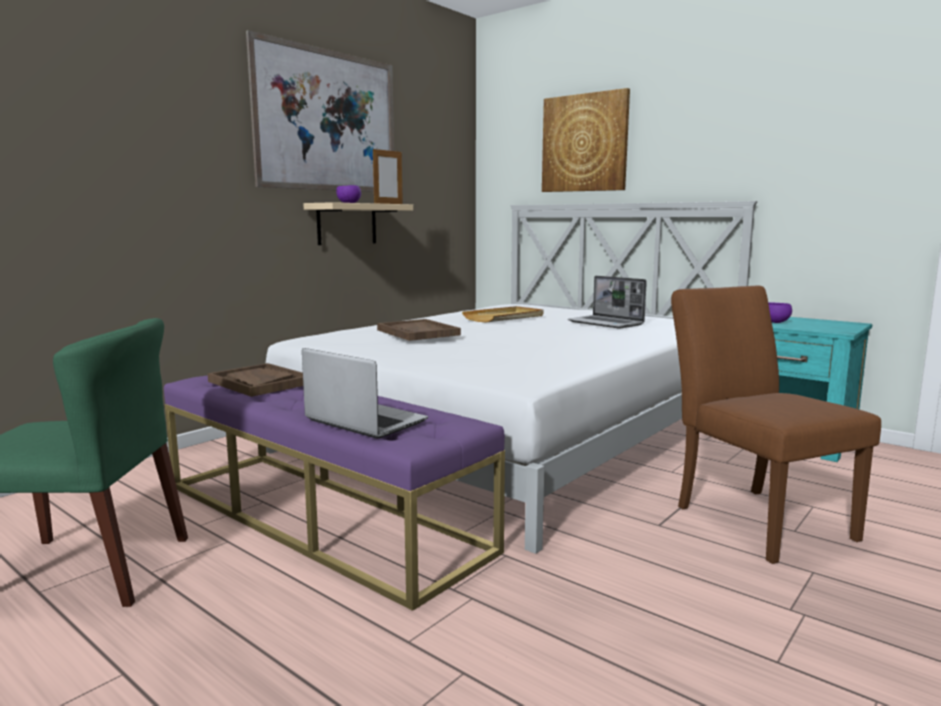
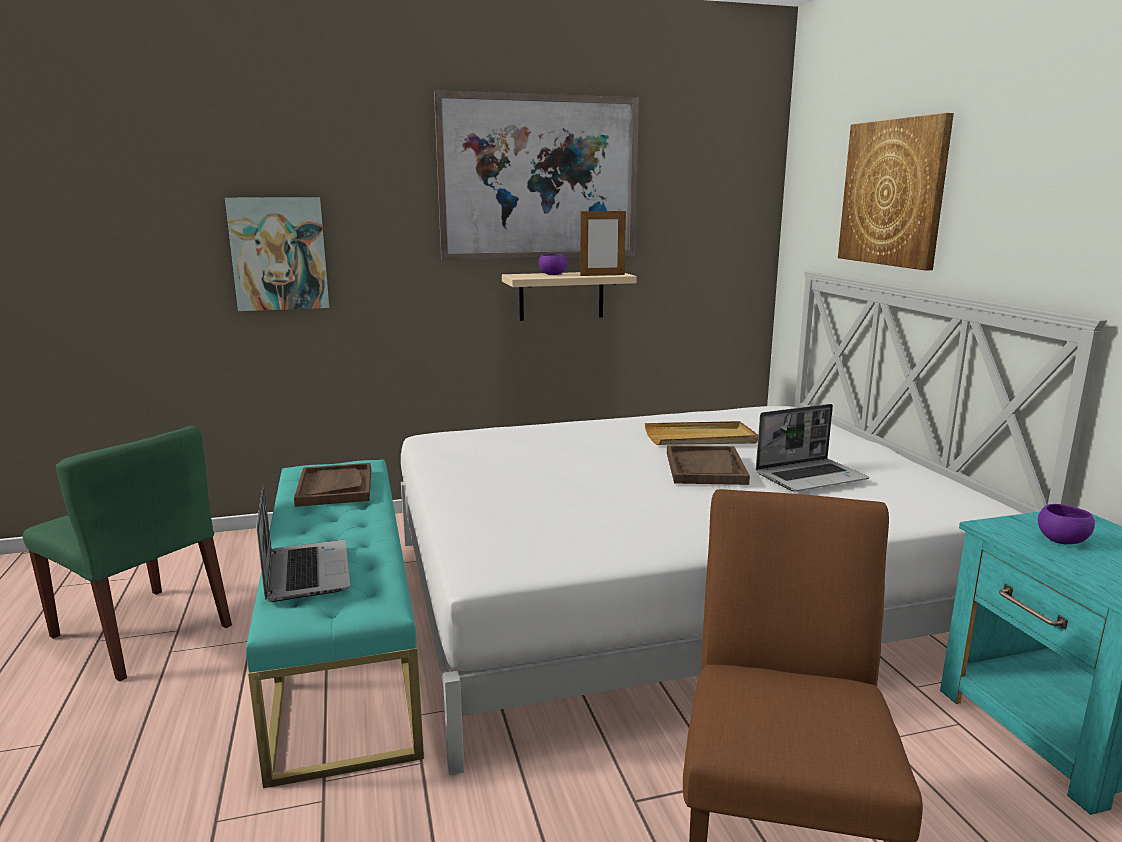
camera: 35 degrees right, 5 degrees up
(106, 170) = (279, 254): none -> picture
(320, 516) = (344, 640): purple bench -> turquoise bench
(418, 332) = (537, 452): brown tray -> brown tray (705, 468)
(606, 323) = (811, 477): laptop -> laptop turned 105 degrees counterclockwise

